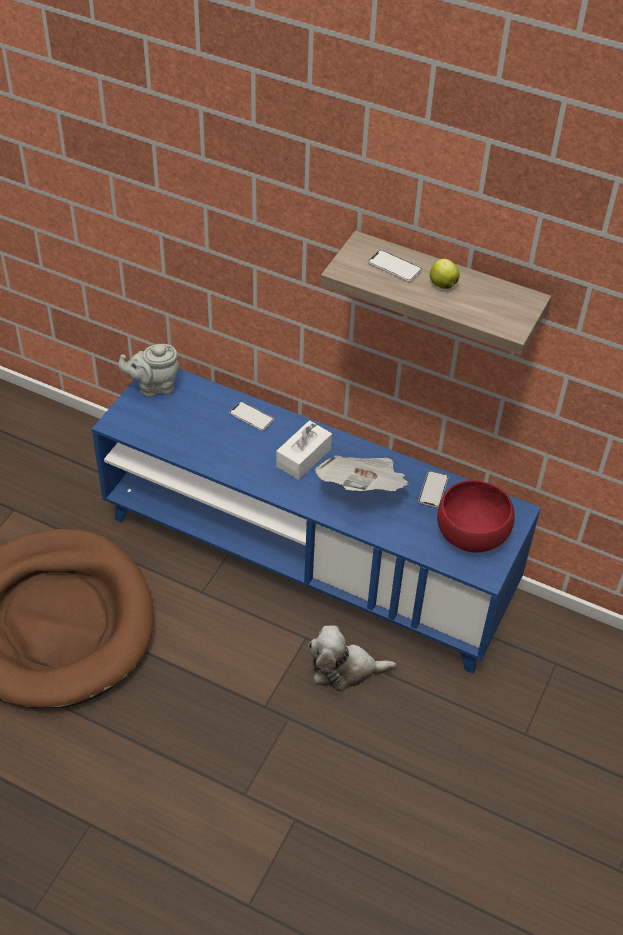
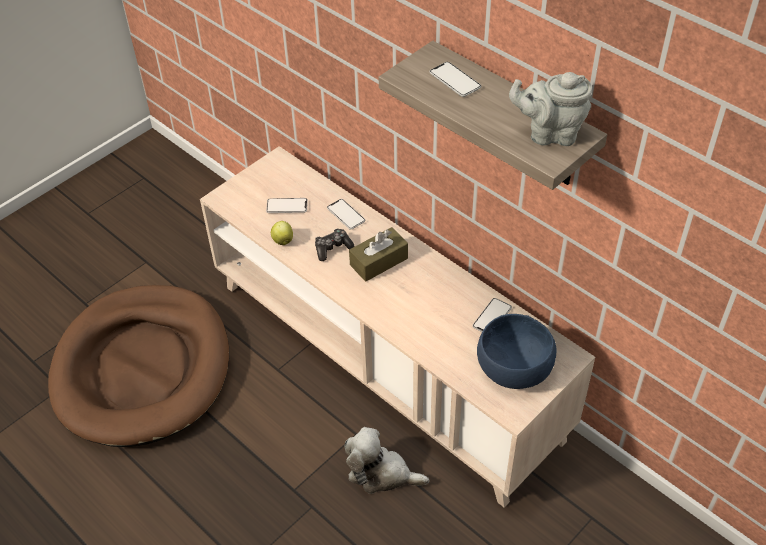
camera: 20 degrees right, 0 degrees up
(154, 387) = (269, 172): grey teapot -> grey teapot (549, 134)
(187, 419) = (287, 206): none -> phone
(252, 453) = (332, 248): none -> game controller
(303, 457) = (379, 261): white tissue box -> brown tissue box
(307, 558) = (385, 359): blue tv stand -> beige tv stand
(362, 489) = (423, 302): newspaper -> none
(442, 284) = (495, 104): apple -> apple (282, 240)
(472, 535) = (514, 369): red bowl -> blue bowl

